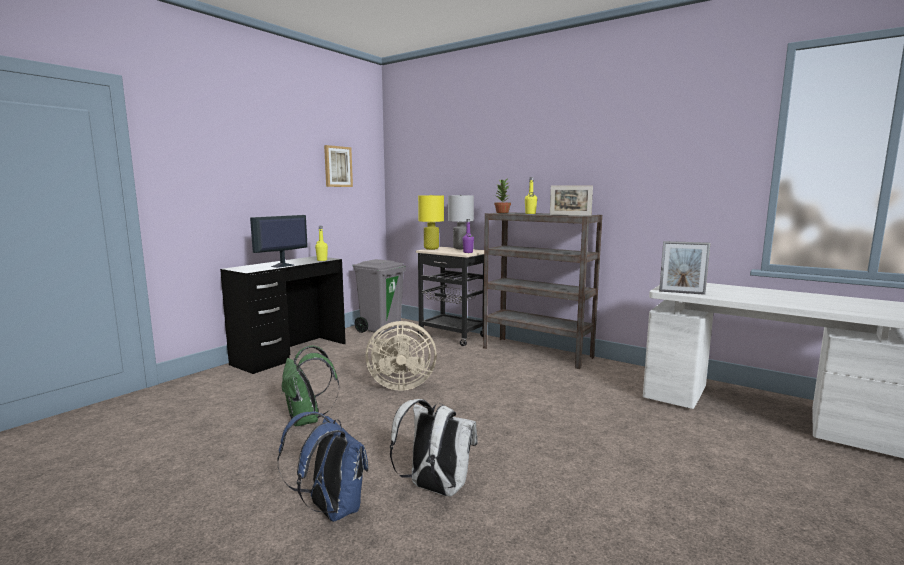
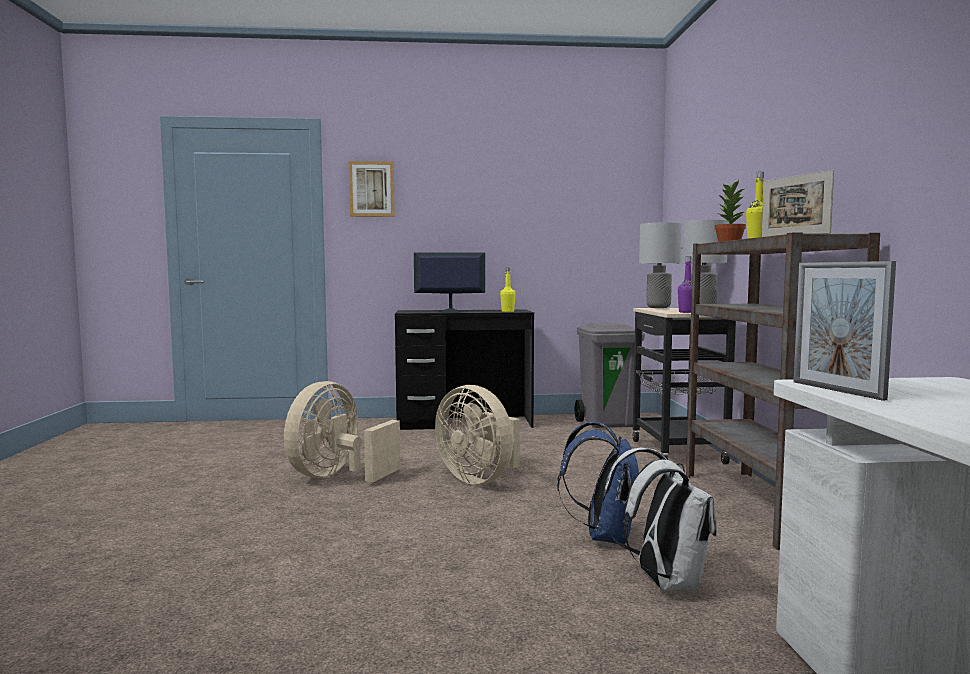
camera: 50 degrees right, 5 degrees down
(307, 420) = (337, 476): green backpack -> beige fan
(331, 509) = (179, 543): blue backpack -> blue backpack (604, 536)
(337, 166) = (574, 195): picture -> picture (371, 189)
(431, 249) = (658, 308): yellow table lamp -> grey table lamp
(435, 489) = (262, 573): white backpack -> white backpack (662, 581)

